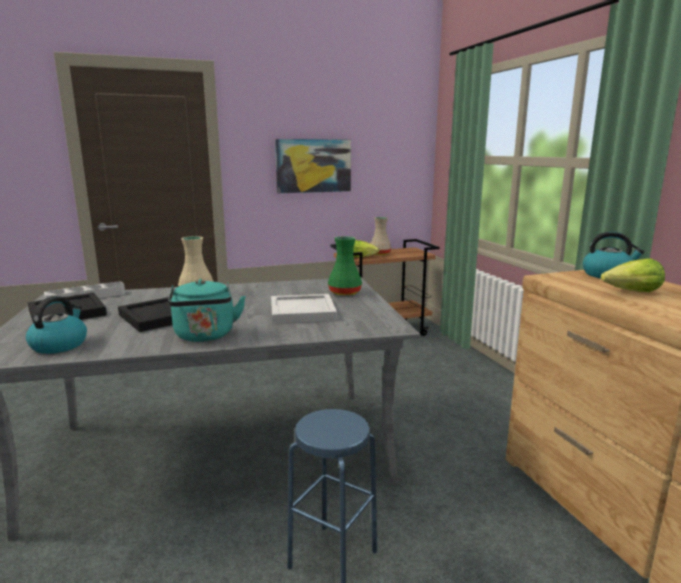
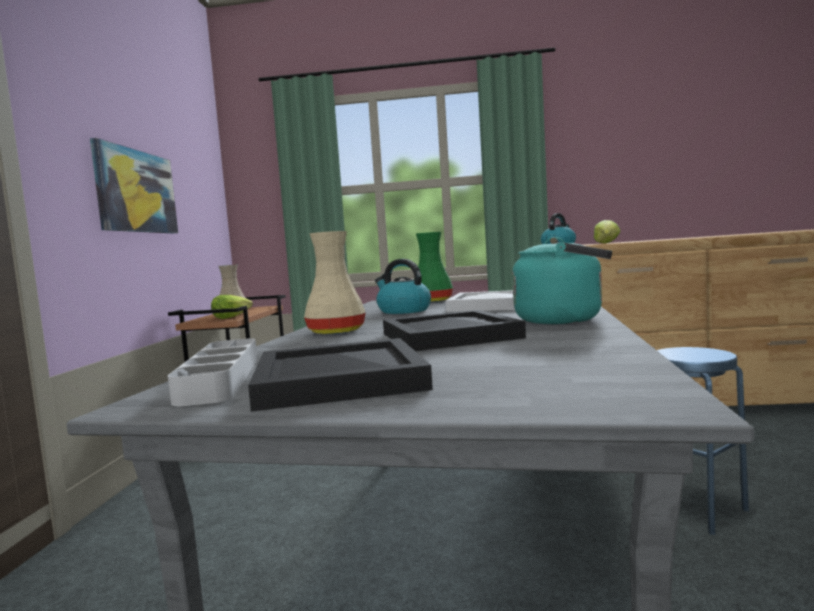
camera: 65 degrees left, 10 degrees down
(59, 345) = (573, 364): kettle -> kettle (403, 311)

